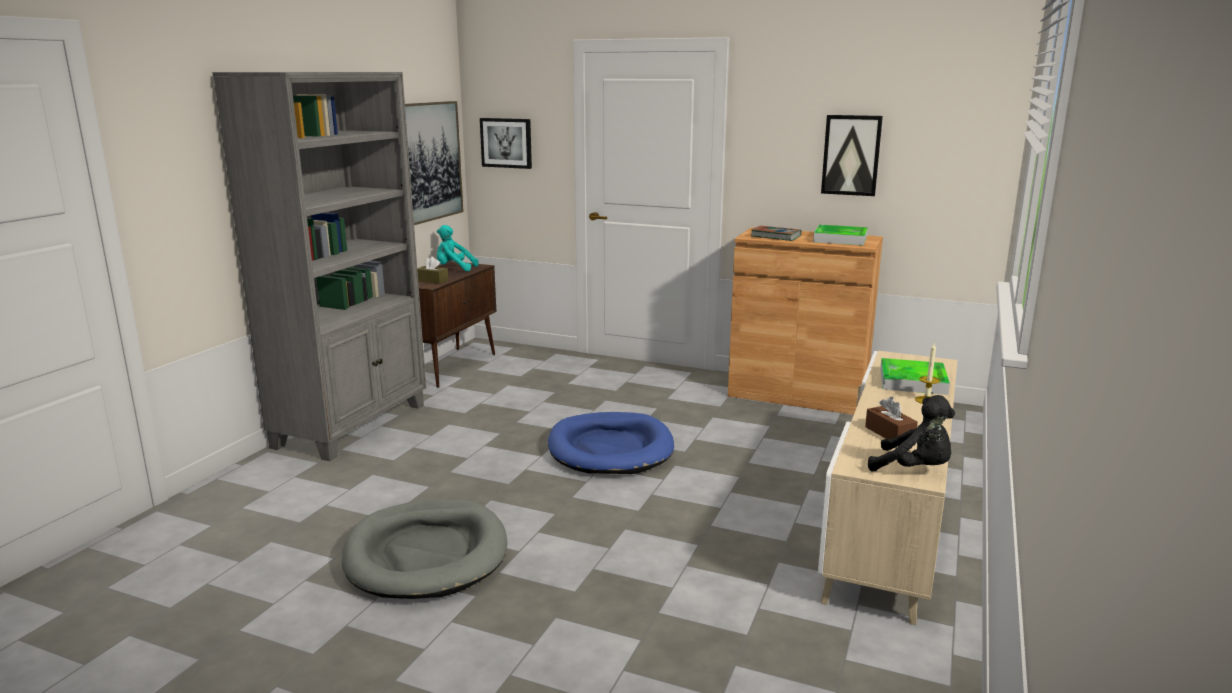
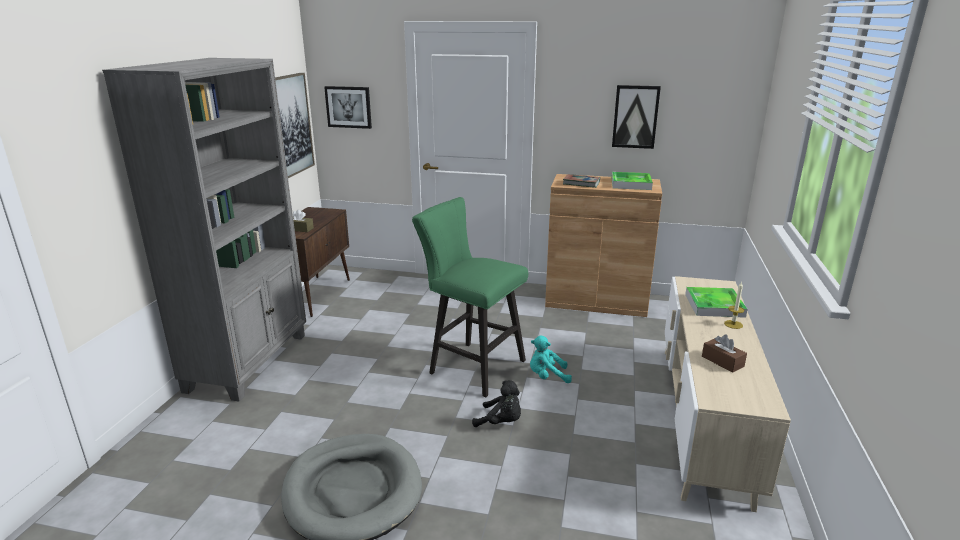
camera: 10 degrees left, 5 degrees up
(454, 269) = (313, 215): turquoise plush toy -> turquoise plush toy (547, 376)
(610, 449) = (471, 366): blue dog bed -> green stool
(914, 469) = (757, 398): black plush toy -> black plush toy (501, 422)

